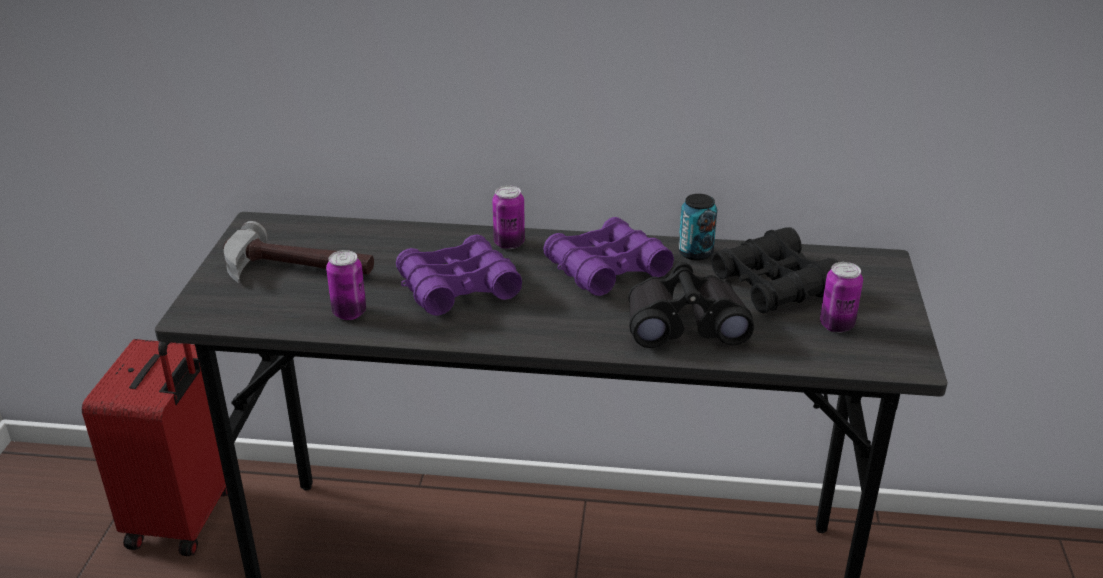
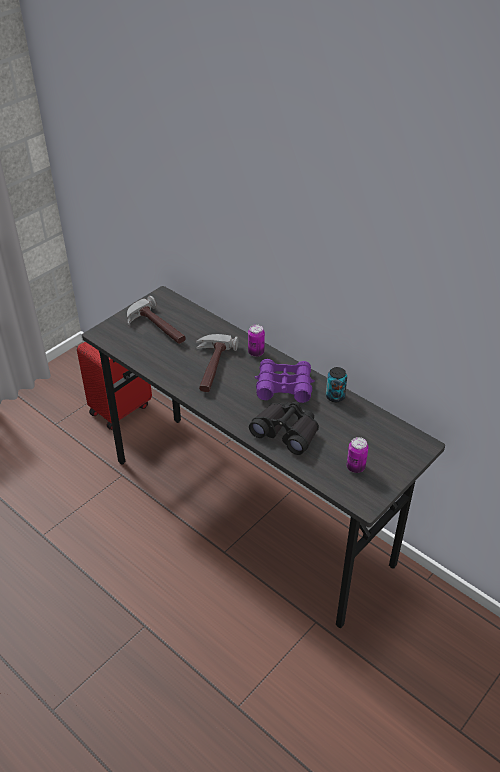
camera: 35 degrees right, 10 degrees up
(349, 313) = (156, 360): can -> none
(457, 287) = (210, 367): purple binoculars -> hammer
(773, 284) = (352, 431): black binoculars -> none

